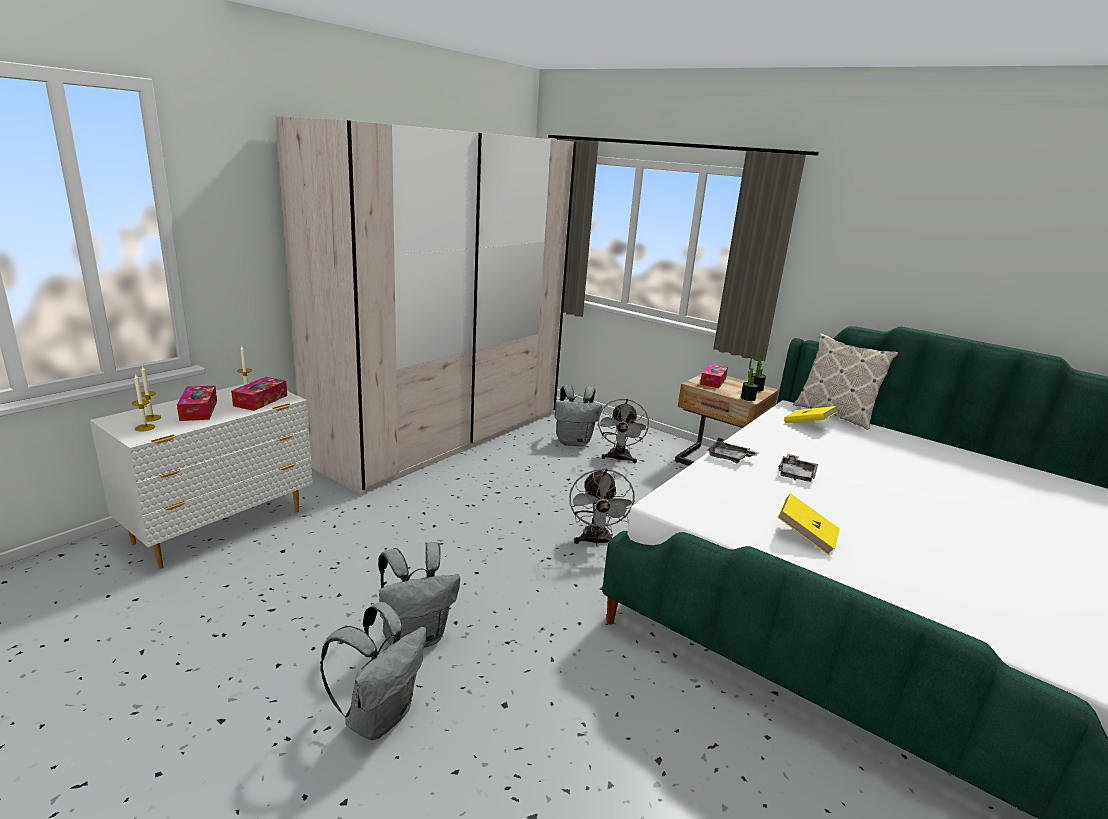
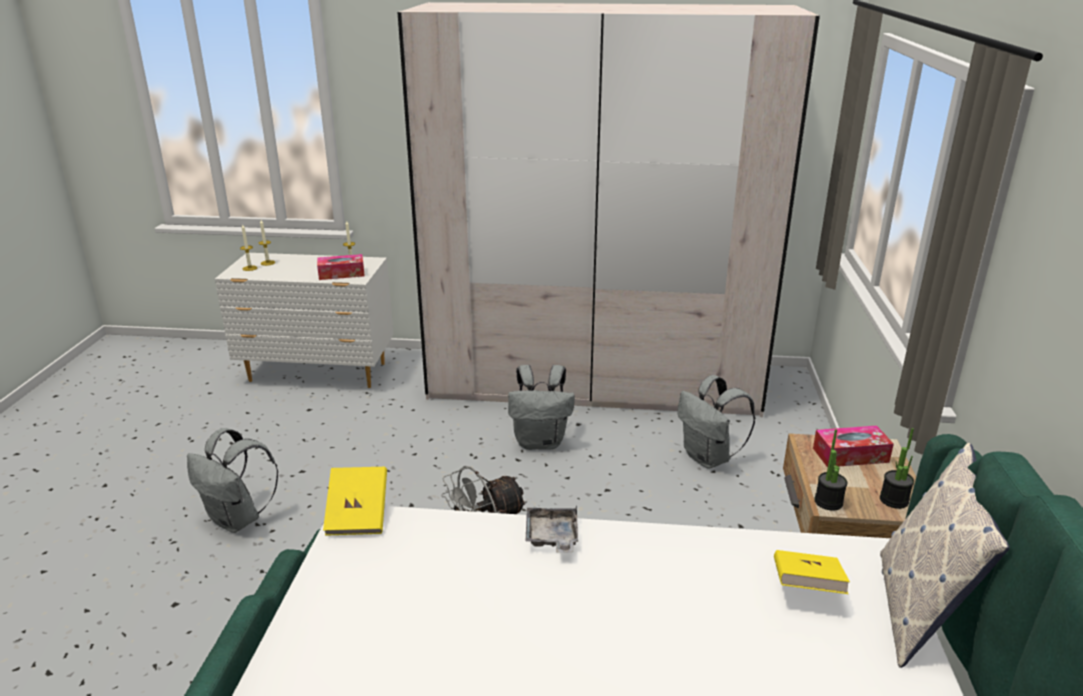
camera: 60 degrees right, 5 degrees up
(199, 410) = (297, 267): tissue box -> none
(379, 716) = (134, 546): grey backpack -> grey backpack (541, 442)
(619, 459) = (714, 506): grey fan -> none
(796, 474) = (566, 610): grey tray -> none
(805, 536) = (359, 653): yellow book -> yellow book (358, 515)

